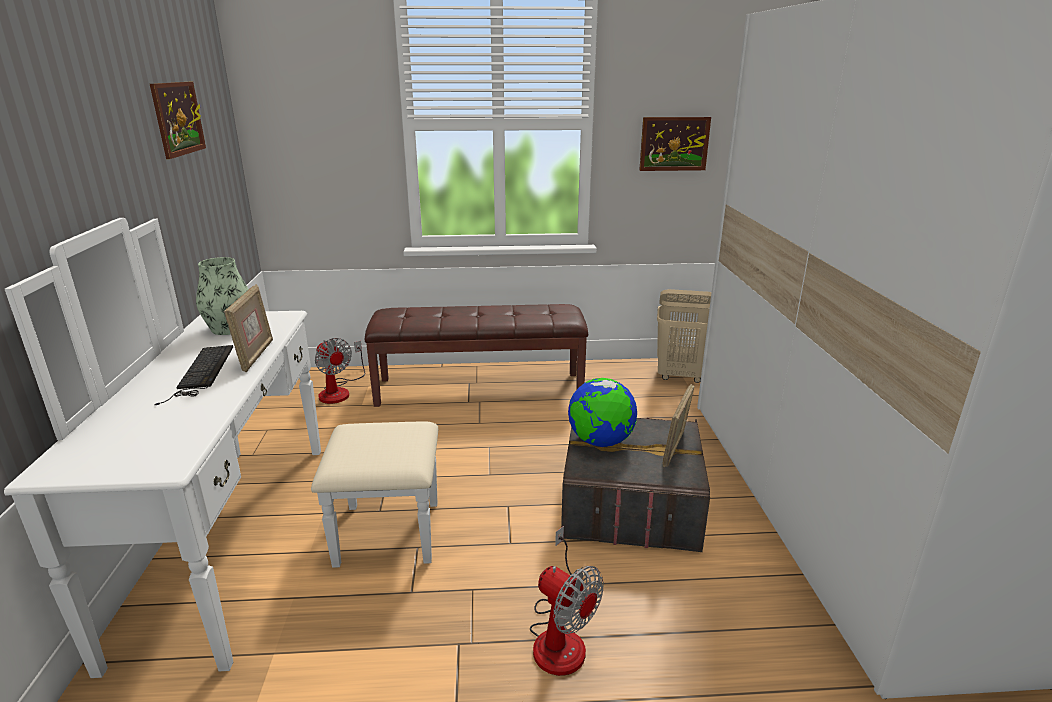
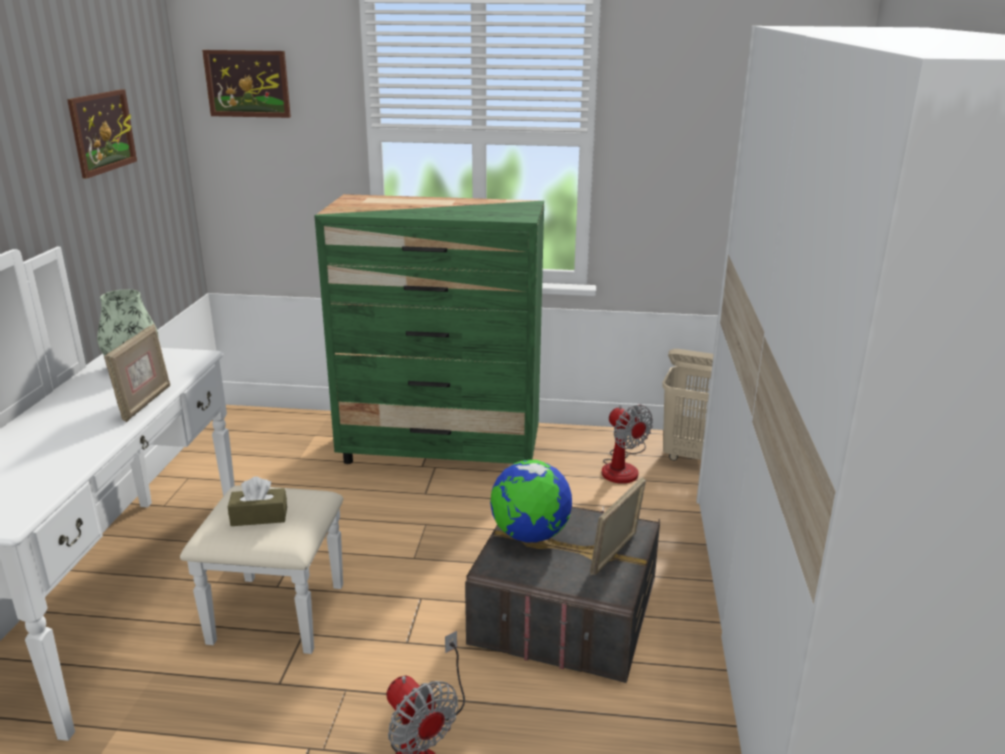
camera: 10 degrees right, 0 degrees up
(201, 372) = (82, 418): keyboard -> none
(339, 391) = (280, 438): fan -> fan (623, 467)
(375, 447) = (259, 516): none -> brown tissue box
(480, 388) = (441, 450): brown bench -> green dresser
(674, 144) = (697, 167): picture -> picture (247, 83)

